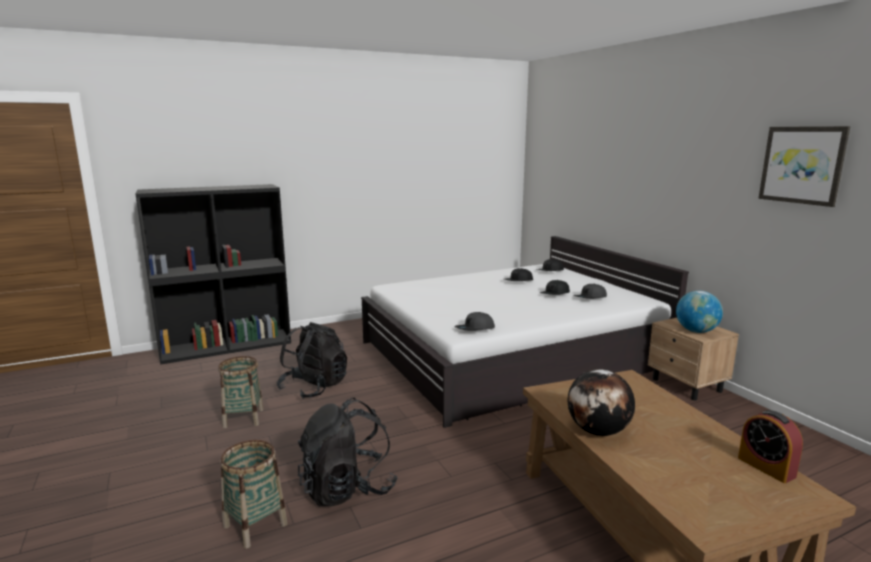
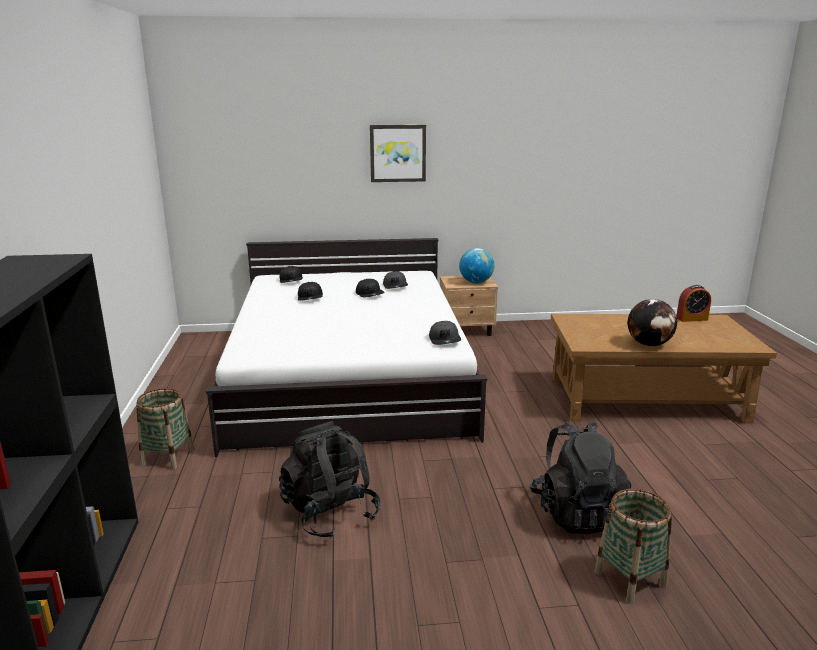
camera: 70 degrees left, 5 degrees up
(243, 418) = (384, 584): basket -> basket (167, 457)
(802, 165) = (519, 137): picture -> picture (398, 153)

